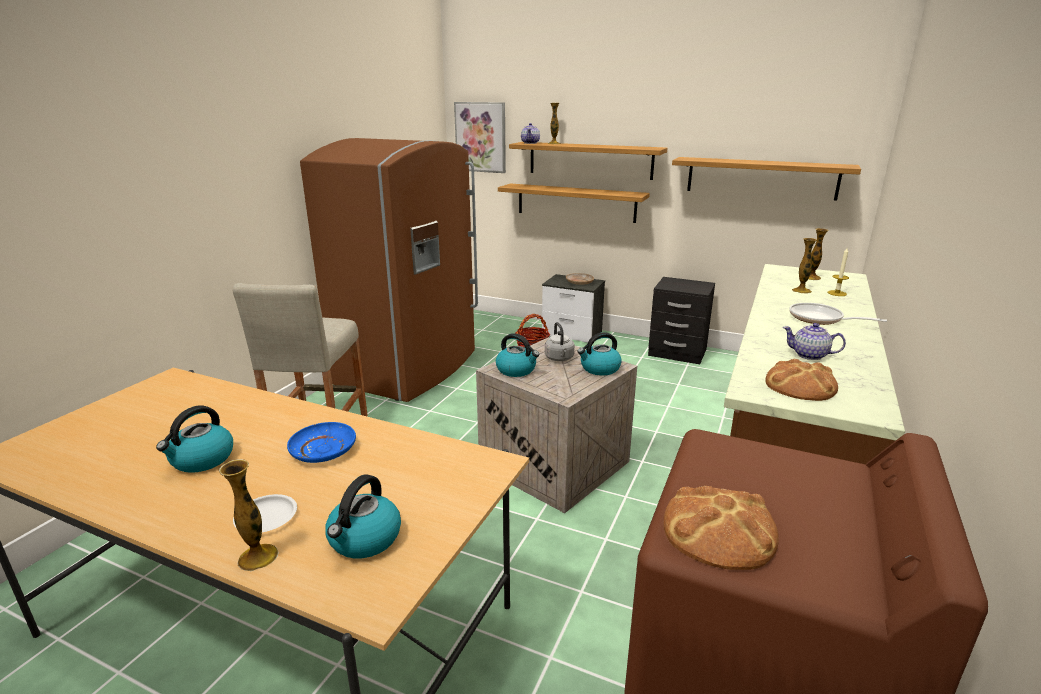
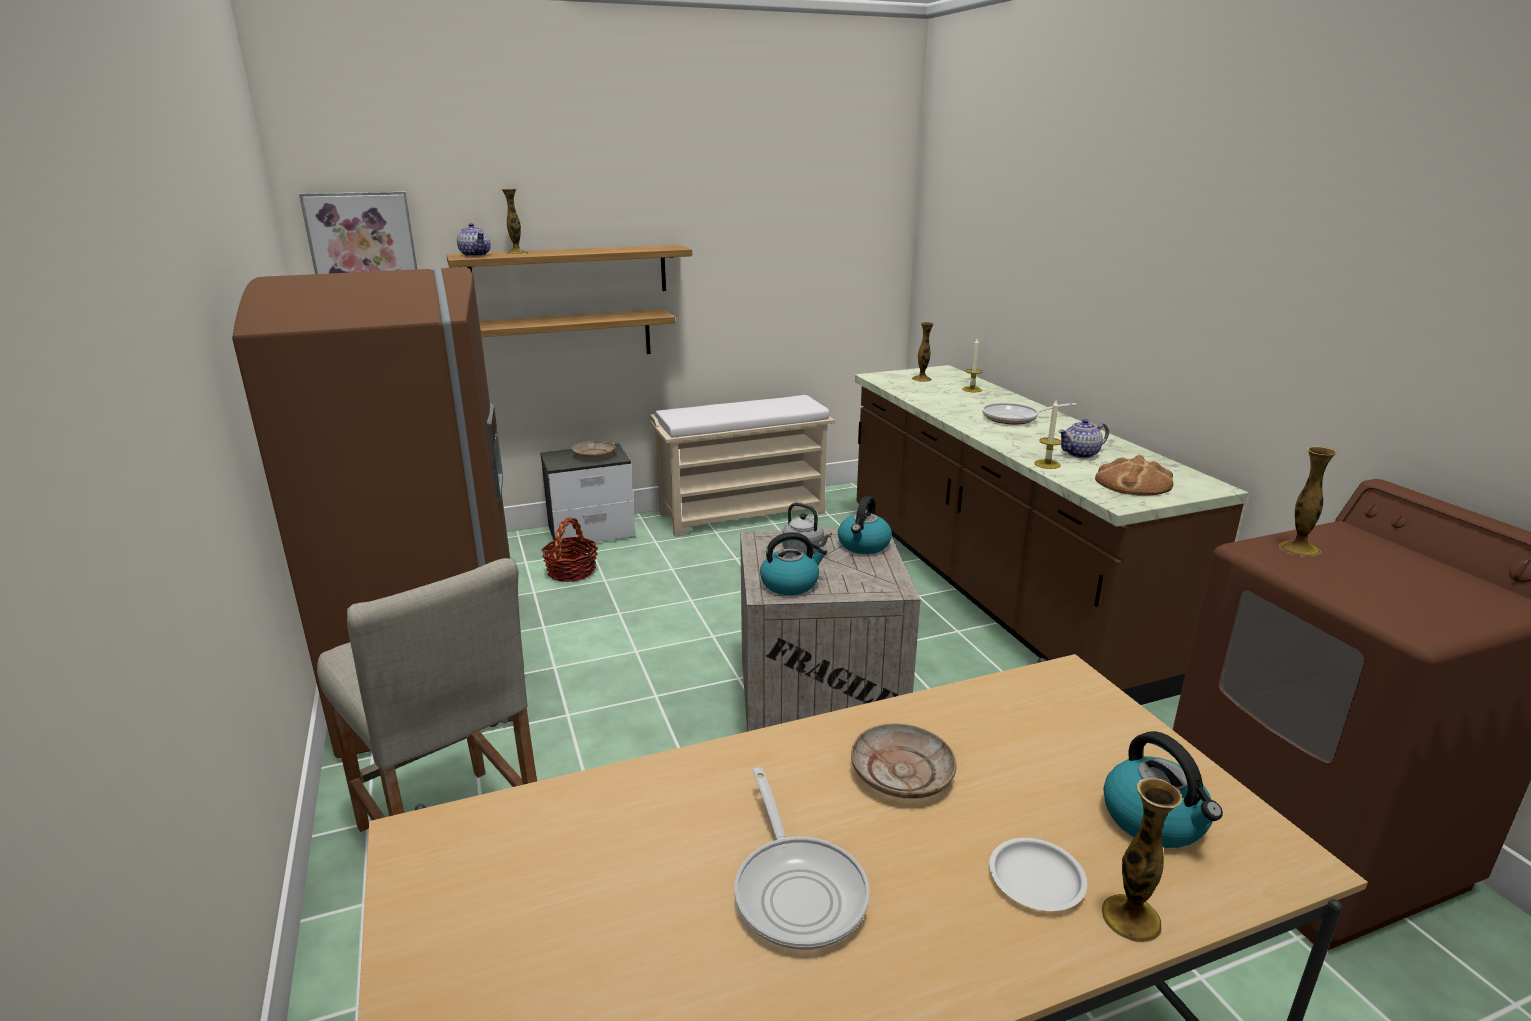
camera: 45 degrees left, 0 degrees up
(202, 460) = (798, 890): kettle -> frying pan
(323, 450) = (902, 772): blue plate -> beige plate
(677, 352) = (743, 513): black nightstand -> beige bench
(719, 531) = (1412, 609): bread -> none
(759, 352) = (1047, 464): none -> candle
(761, 178) = (796, 272): shelf -> none
(801, 291) = (944, 394): vase -> vase (1299, 549)

